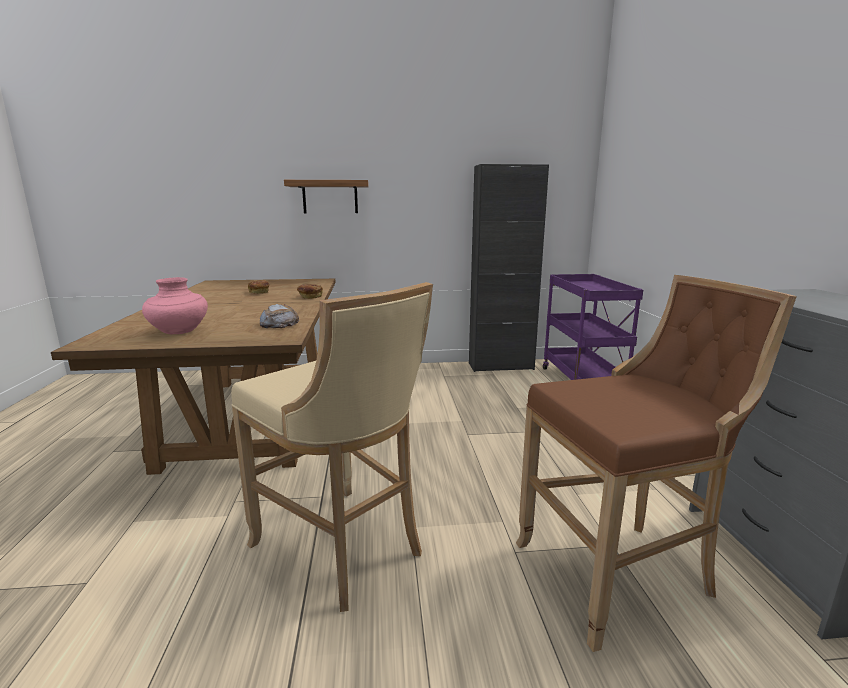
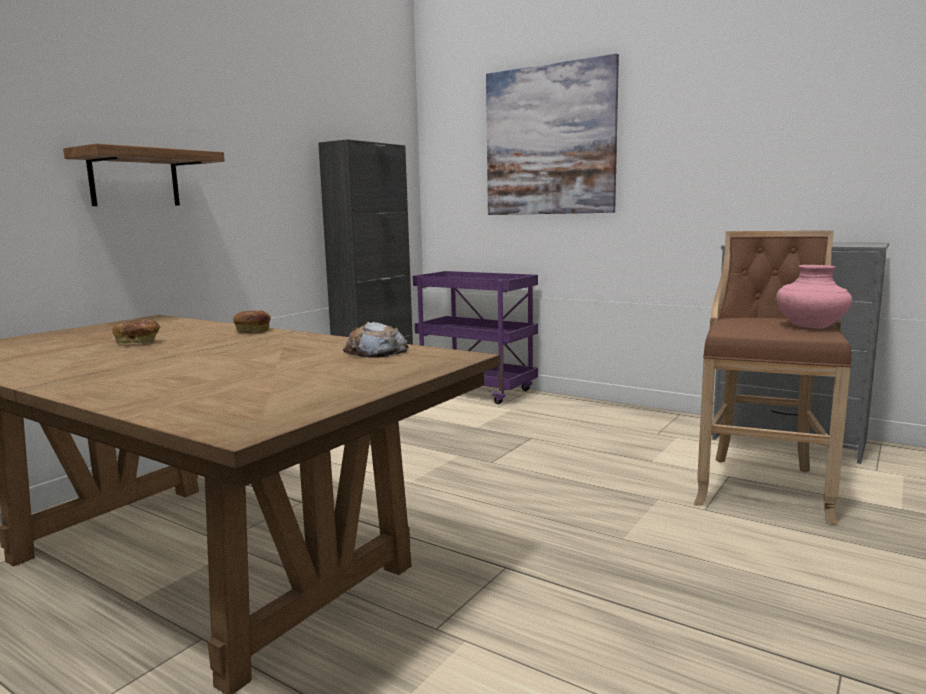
camera: 50 degrees left, 5 degrees down
(179, 332) = (297, 386): pink vase -> pink vase (811, 327)
(343, 548) = (622, 582): beige stool -> none
(673, 154) = (549, 141): none -> picture

